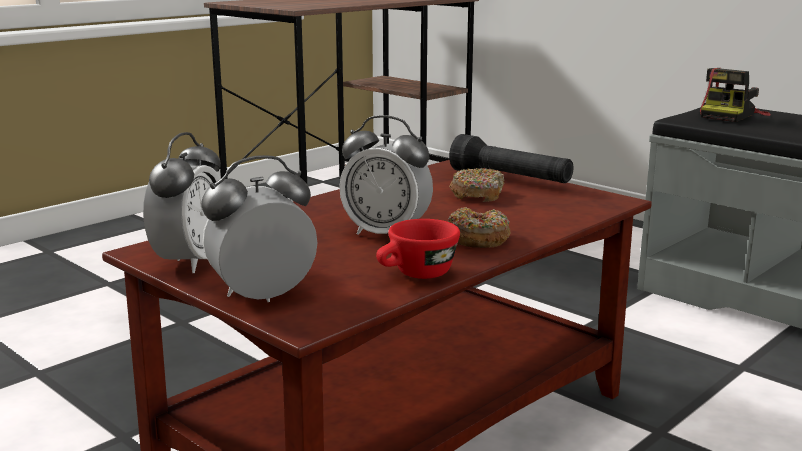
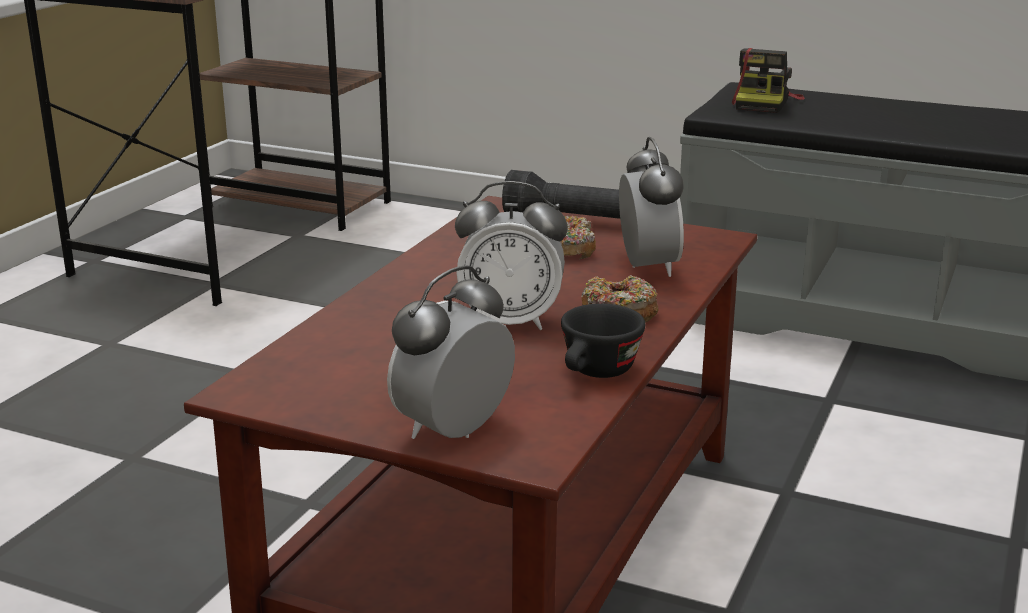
camera: 20 degrees left, 5 degrees up
(191, 262) = (317, 398): alarm clock -> alarm clock (648, 267)
(416, 275) = (596, 373): red cup -> black cup

